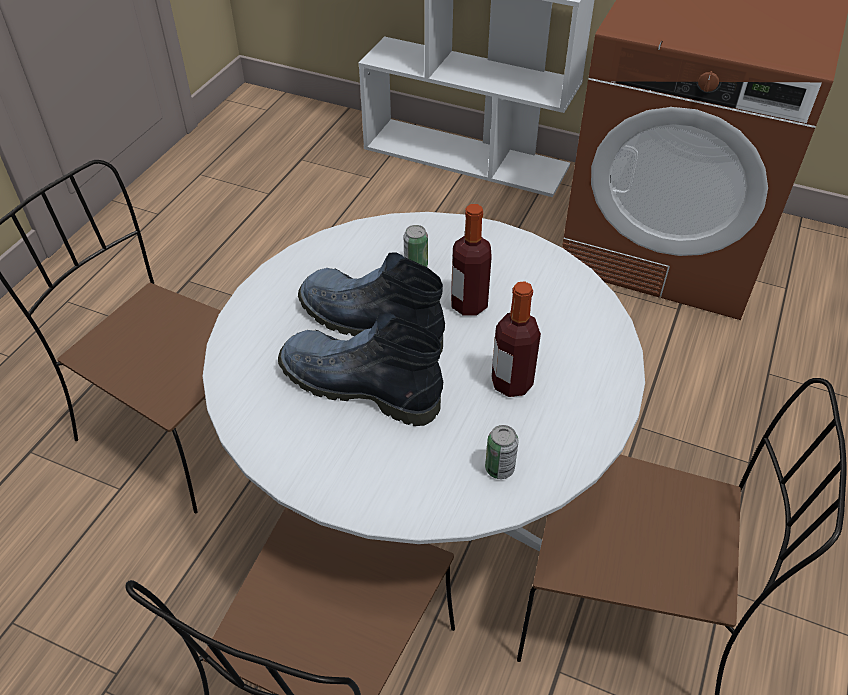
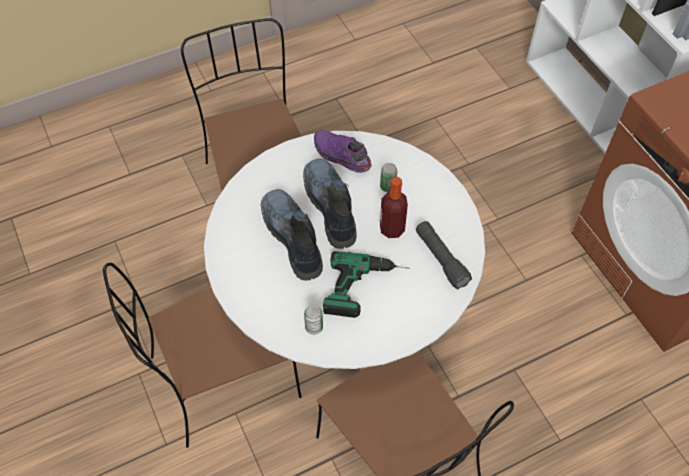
camera: 40 degrees right, 10 degrees up
(325, 266) = (341, 156): none -> purple shoe
(511, 383) = (366, 288): bottle -> power drill
(556, 301) = (441, 259): none -> black flashlight

